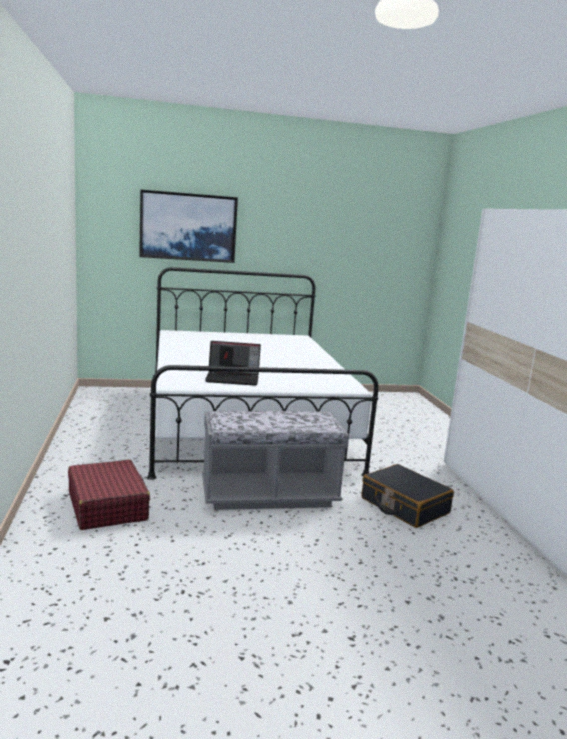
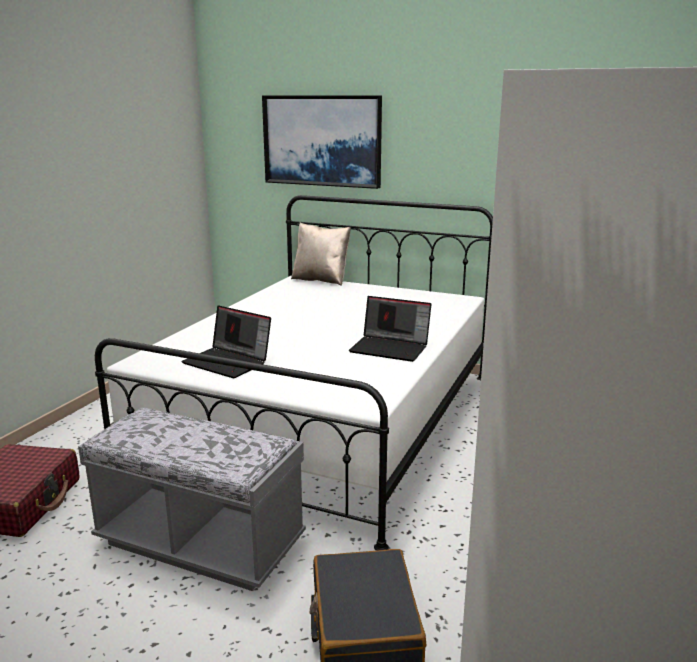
camera: 35 degrees right, 5 degrees up
(189, 331) = (321, 280): none -> beige pillow
(311, 363) = (391, 348): none -> laptop

